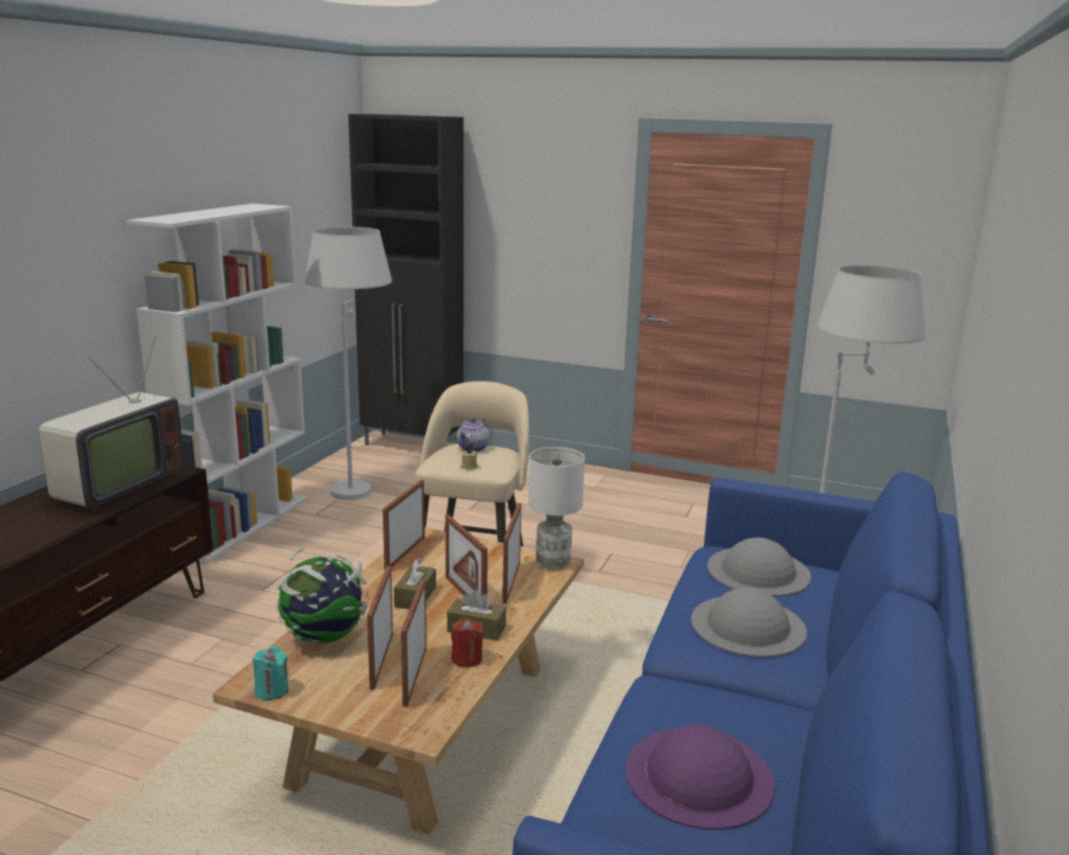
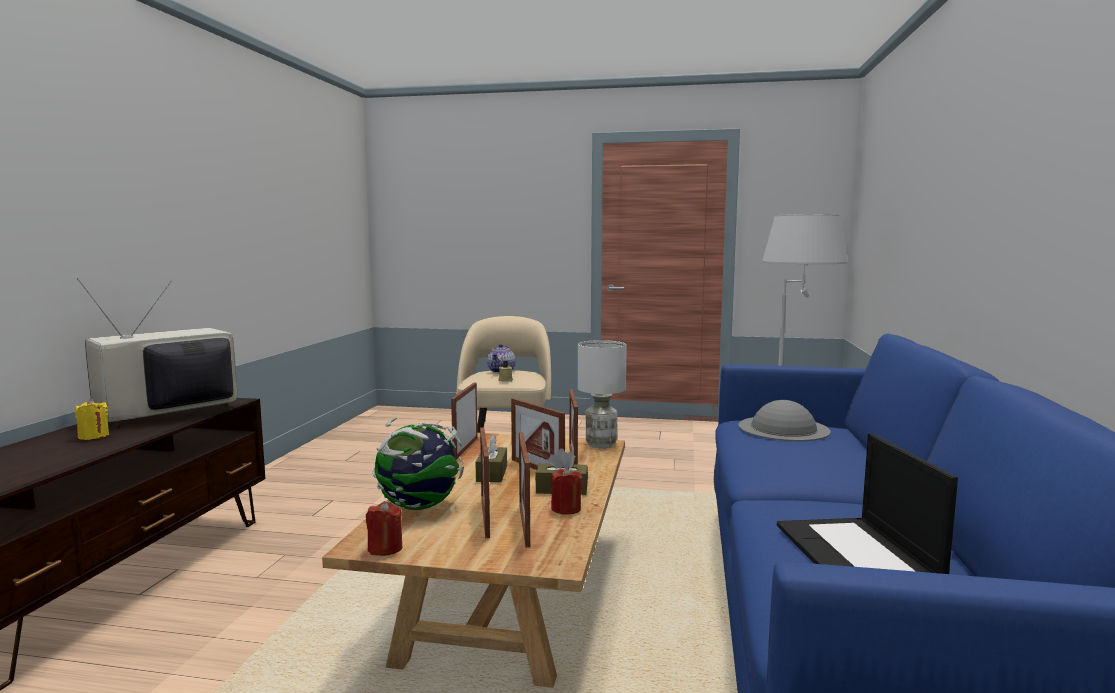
camera: 10 degrees left, 10 degrees down
(34, 519) = (93, 436): none -> yellow candle
(114, 488) = (172, 414): television -> television turned 150 degrees counterclockwise
(241, 524) = (277, 472): white bookcase -> none
(271, 690) = (385, 548): turquoise candle -> red candle
(356, 483) = (374, 438): white floor lamp -> none
(413, 446) = (414, 412): black cabinet -> none
(699, 775) = (857, 553): purple hat -> laptop
(748, 625) = (805, 458): grey hat -> none

